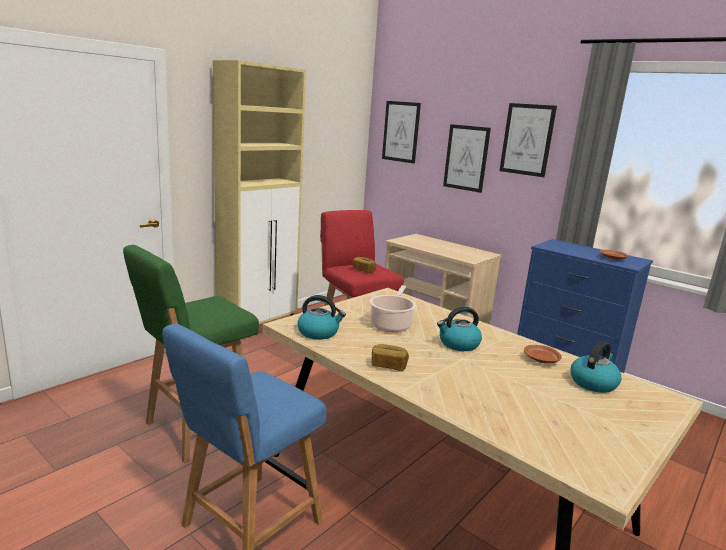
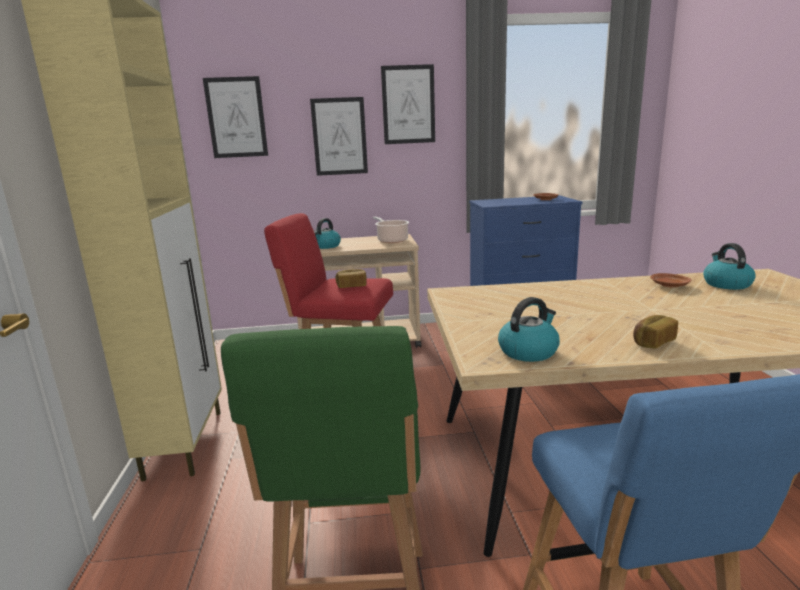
camera: 45 degrees left, 0 degrees up
(391, 324) = (537, 313): cooking pot -> cooking pot (391, 240)
(458, 344) = (614, 301): kettle -> kettle (326, 246)

